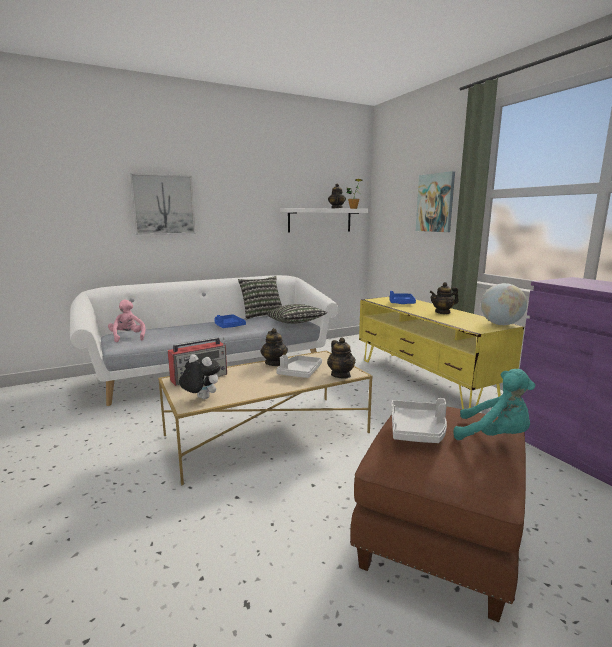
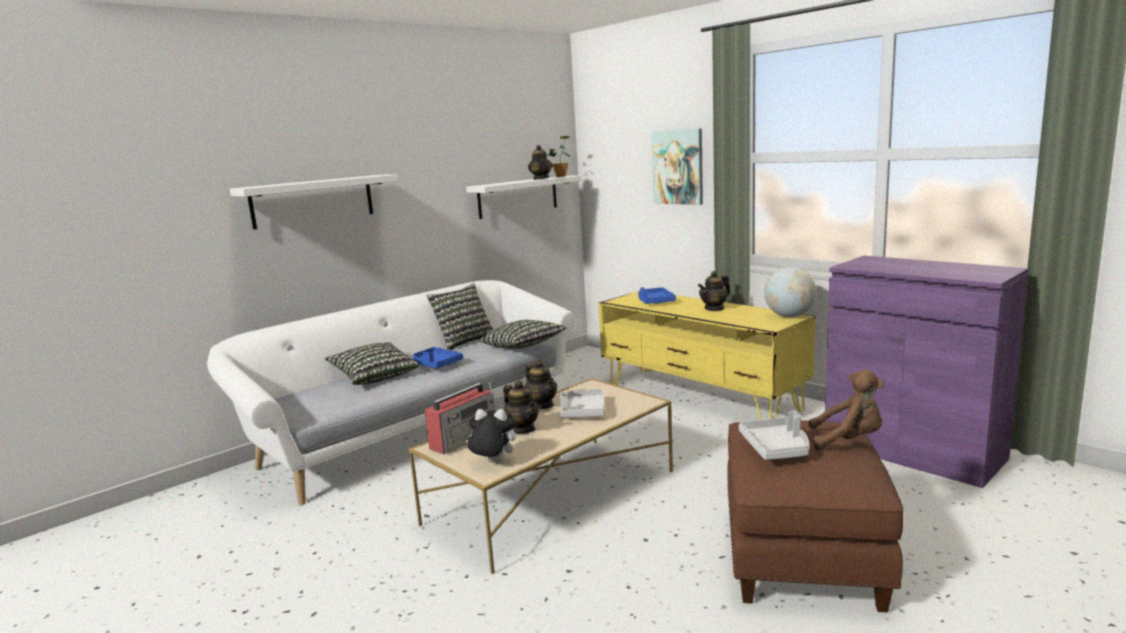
camera: 15 degrees left, 0 degrees up
(128, 337) = (305, 403): pink plush toy -> none
(163, 205) = (313, 201): picture -> white shelf
(184, 328) = (374, 376): none -> pillow
(341, 375) = (635, 406): teapot -> teapot (522, 429)
(494, 437) = (848, 440): turquoise plush toy -> brown plush toy

